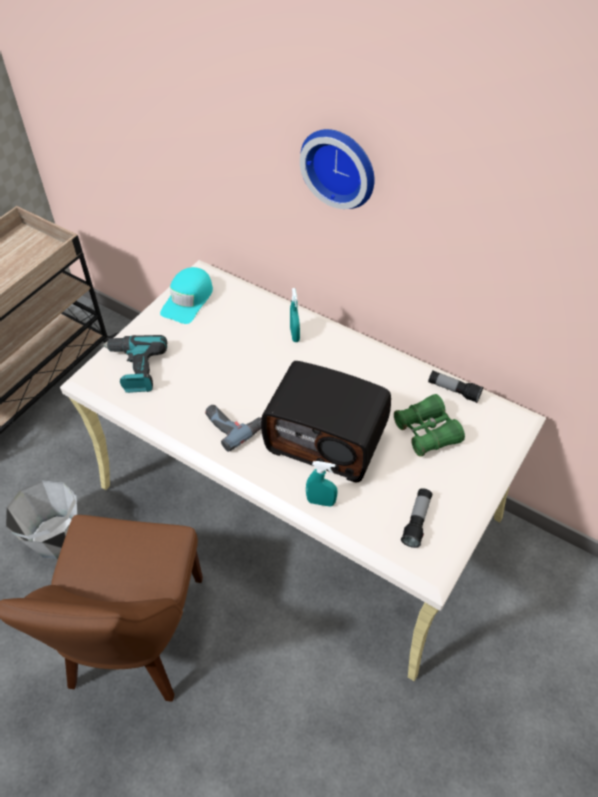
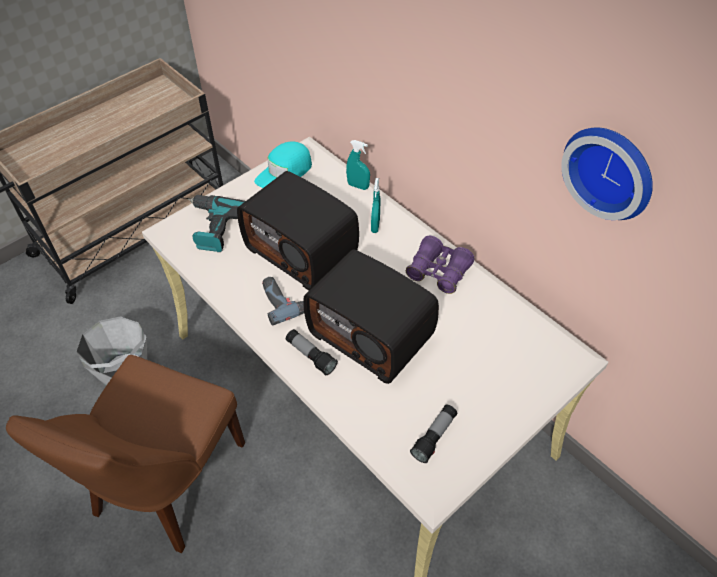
camera: 15 degrees right, 0 degrees up
(232, 372) = (302, 250): none -> radio
(321, 502) = (345, 394): turquoise spray bottle -> turquoise spray bottle (358, 186)
(340, 166) = (436, 61): wall clock -> wall clock (611, 170)
(369, 366) = (438, 271): none -> purple binoculars
(427, 432) = (475, 349): green binoculars -> none
(453, 390) = (517, 313): flashlight -> flashlight (311, 356)

